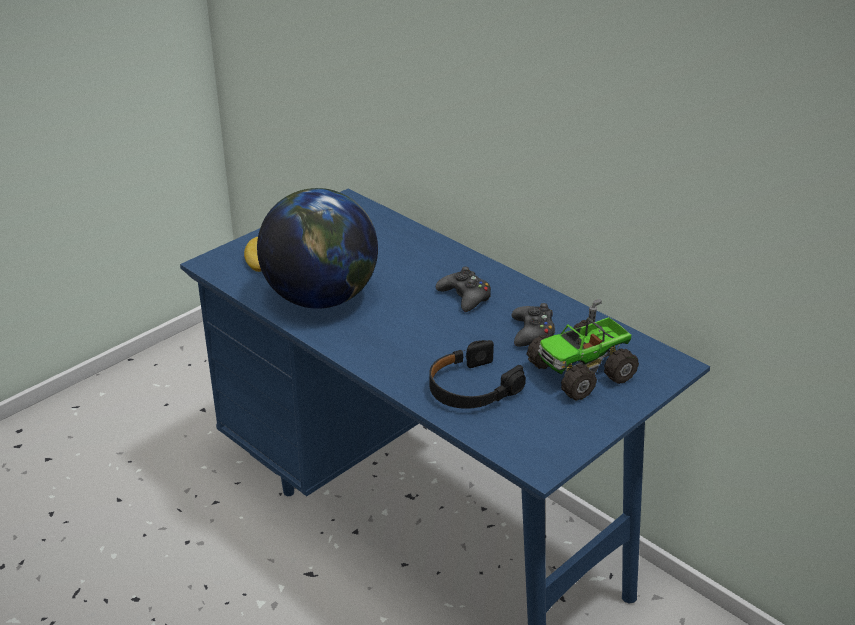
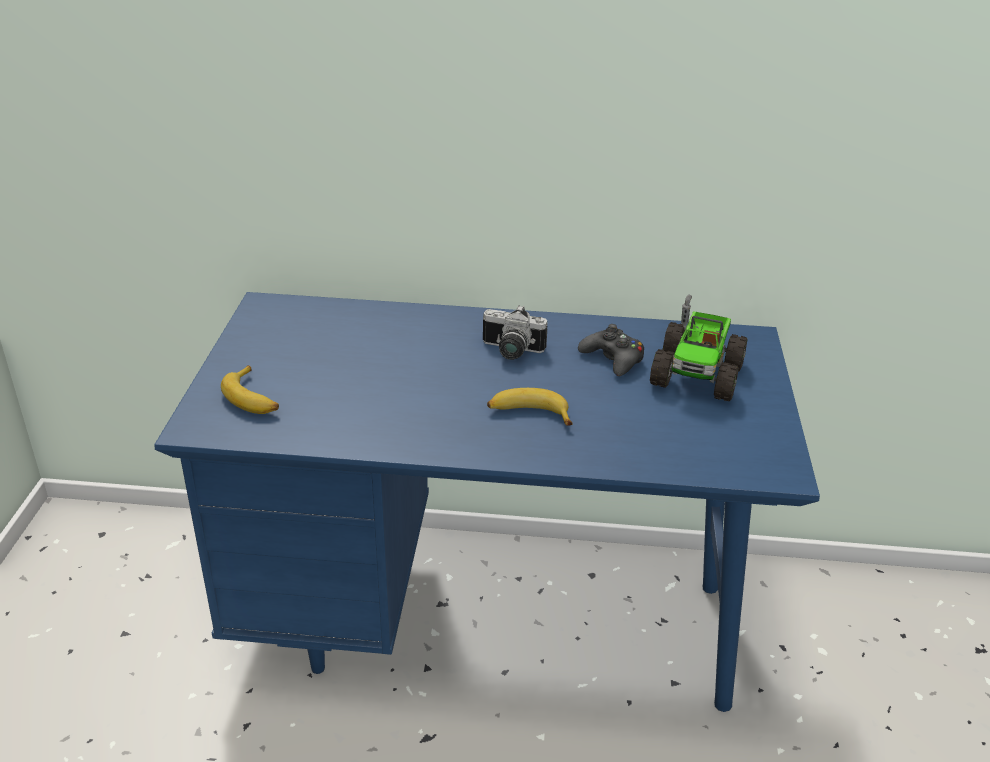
camera: 40 degrees left, 0 degrees up
(321, 298) = (372, 411): globe -> none
(417, 343) = (528, 414): none -> banana
(465, 297) = (510, 351): black game controller -> camera
(471, 388) = (633, 432): black headphones -> none

